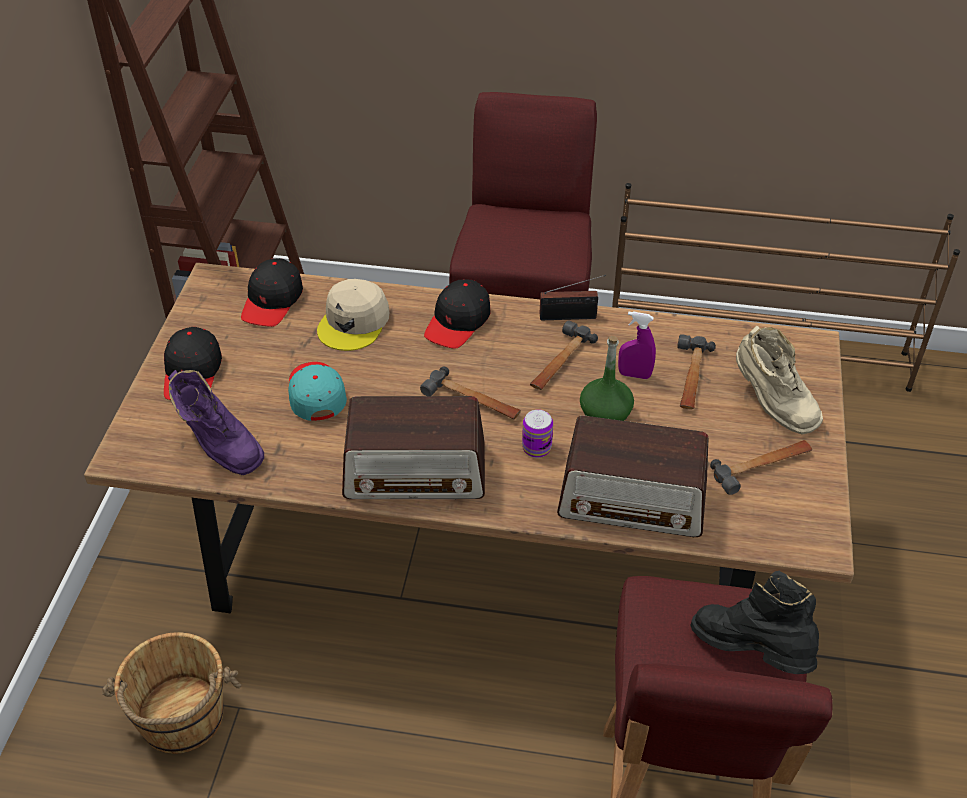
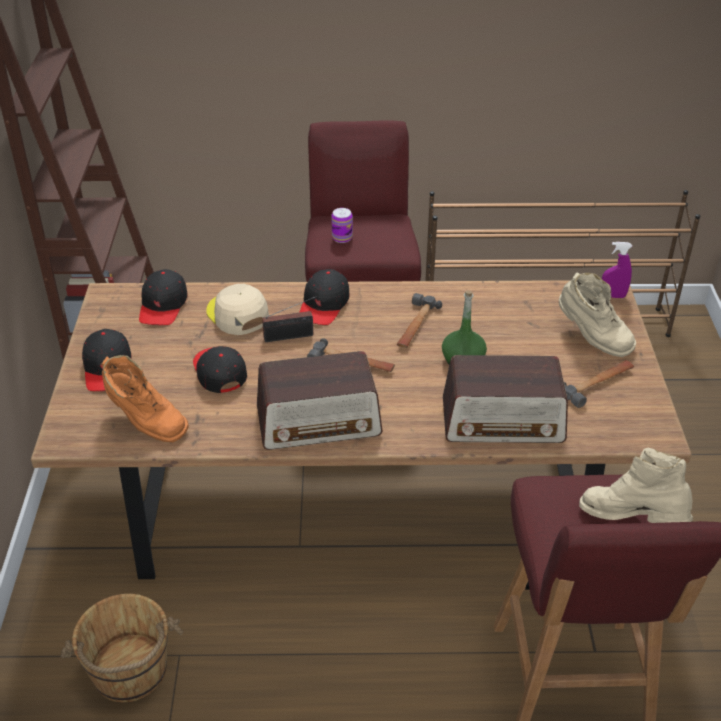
camera: 10 degrees left, 5 degrees down
(218, 446) = (145, 423): purple boot -> orange boot
(315, 394) = (219, 372): turquoise cap -> black cap
(354, 322) = (237, 314): beige cap -> beige cap turned 135 degrees clockwise
(536, 448) = (414, 392): can -> can (342, 238)
(571, 317) = (415, 291): radio -> radio (291, 336)
(634, 375) = (478, 328): purple spray bottle -> purple spray bottle (612, 296)
(690, 377) = (523, 325): hammer -> none
(751, 653) = (631, 521): black boot -> beige boot

